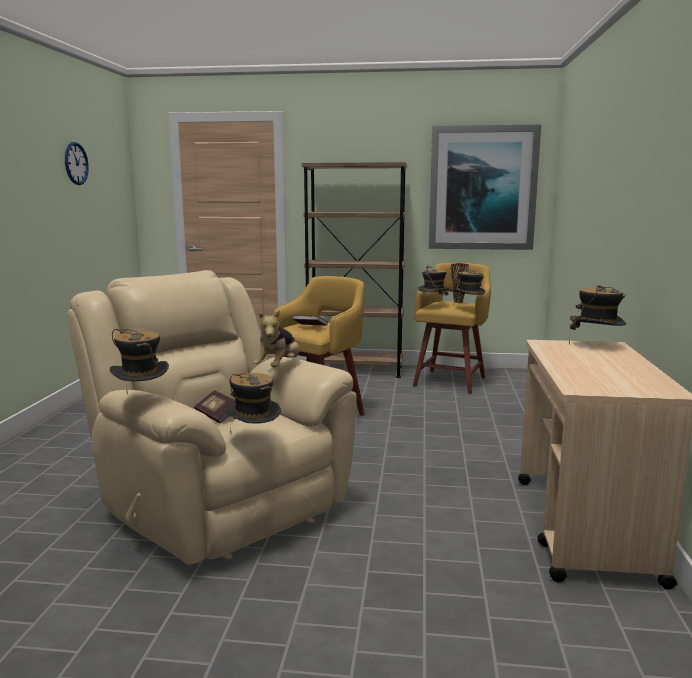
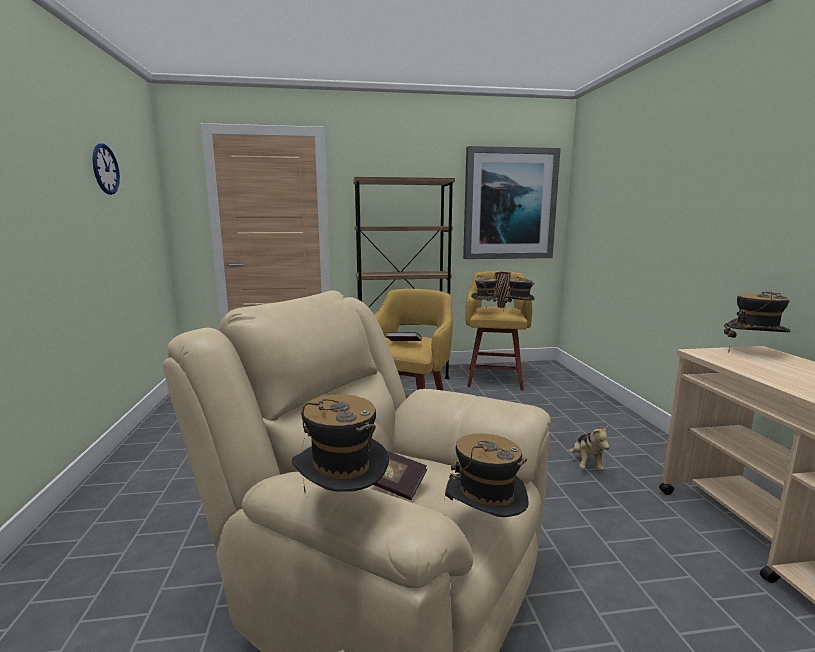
camera: 15 degrees left, 0 degrees up
(279, 367) = (453, 408): plush toy -> plush toy (586, 464)

